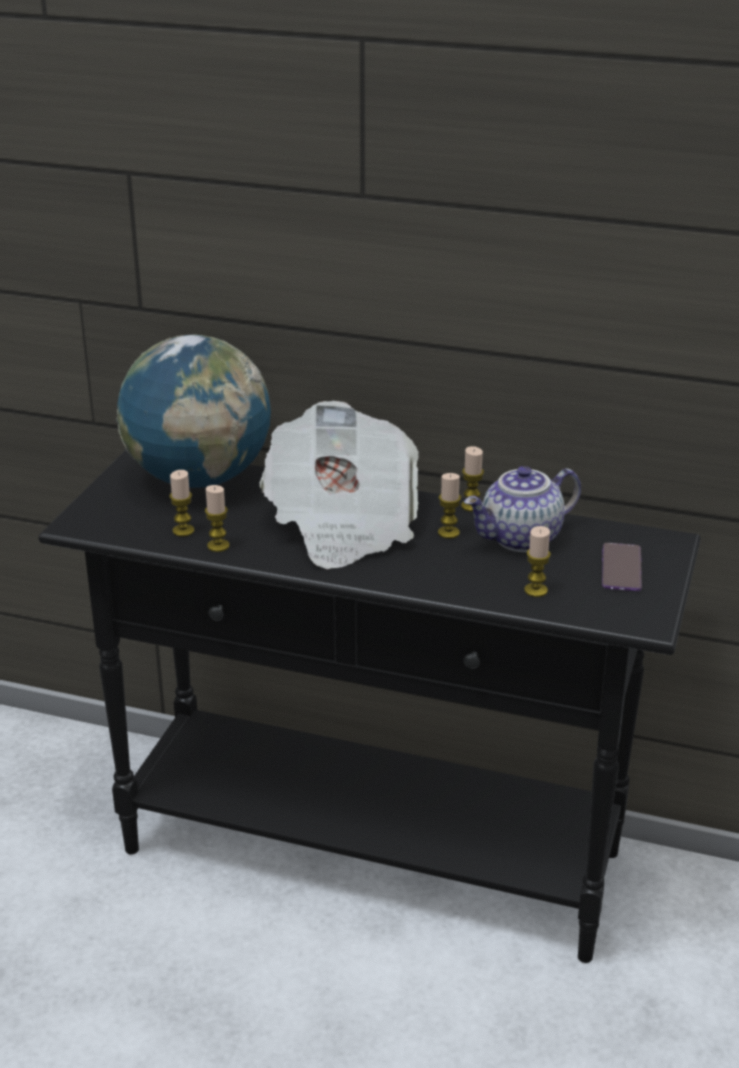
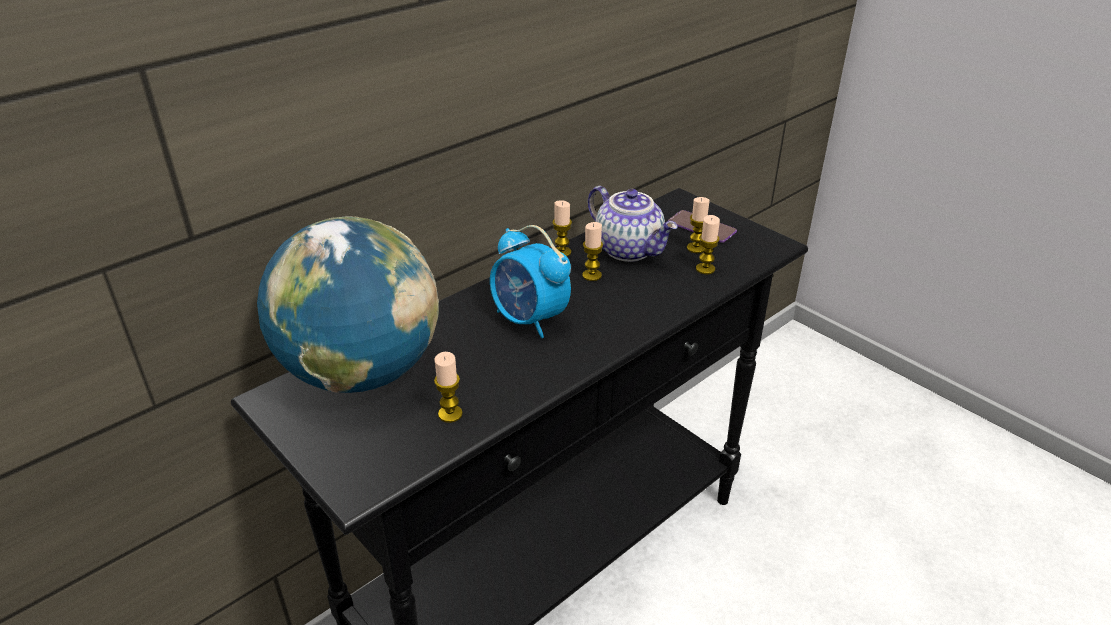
camera: 60 degrees left, 5 degrees up
(218, 546) = (500, 401): candle -> candle (696, 248)
(341, 524) = (529, 320): newspaper -> alarm clock
(521, 539) = (630, 249): teapot -> teapot turned 45 degrees counterclockwise

